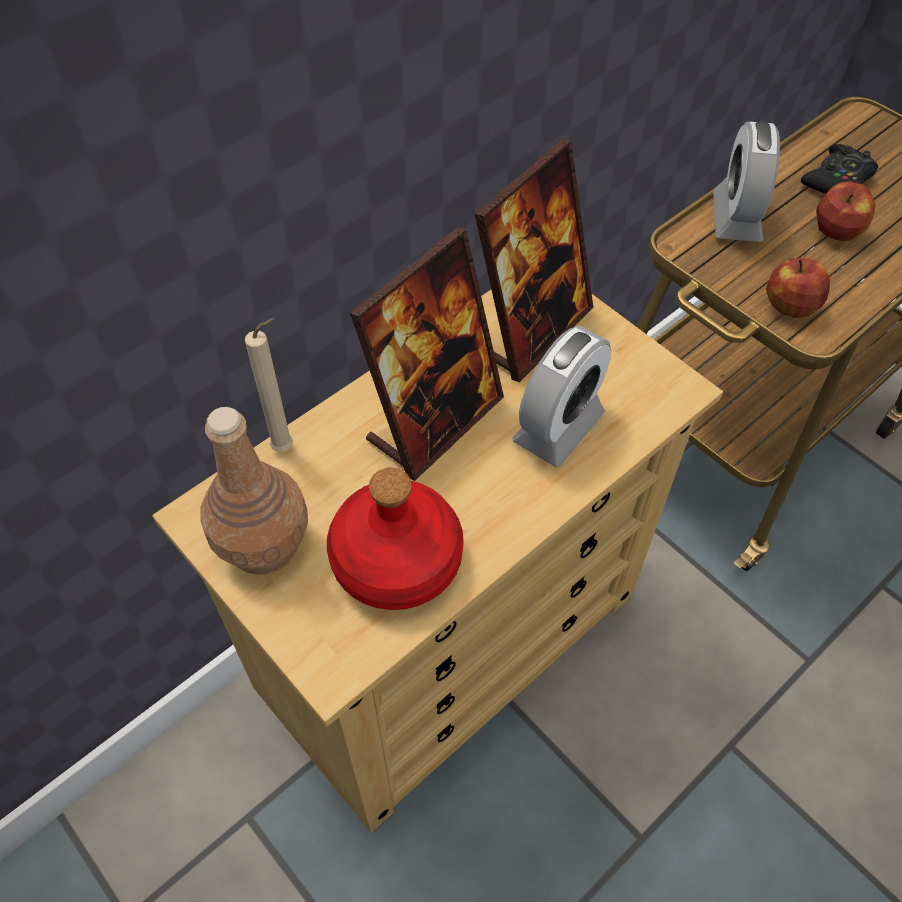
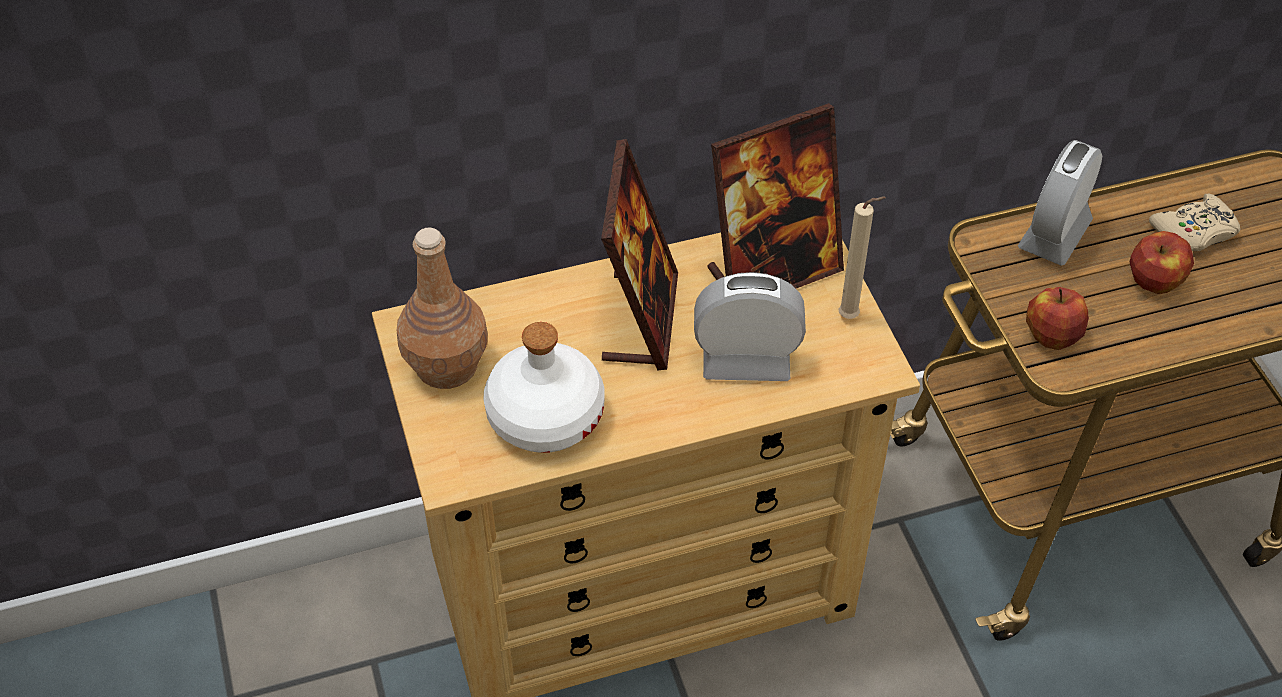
camera: 25 degrees right, 5 degrees down
(286, 447) = (504, 297): beige candle -> beige candle (851, 317)
(395, 560) = (544, 416): red bottle -> white bottle
(434, 421) = (640, 319): picture frame -> picture frame turned 60 degrees counterclockwise
(558, 427) = (746, 362): alarm clock -> alarm clock turned 150 degrees counterclockwise
(837, 180) = (1194, 232): black game controller -> beige game controller

